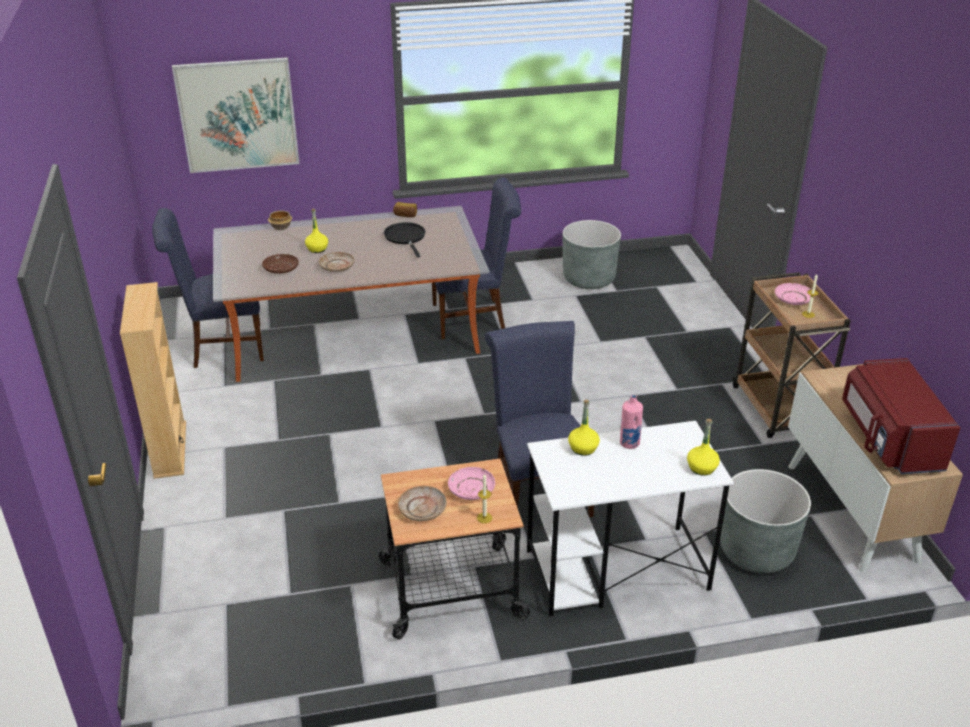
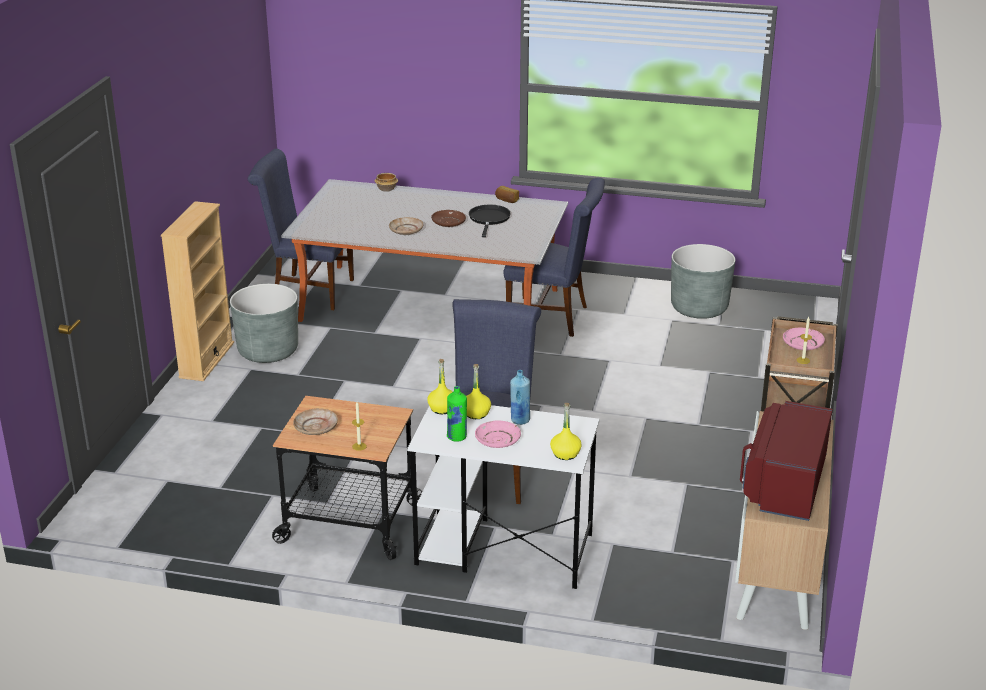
camera: 25 degrees right, 5 degrees down
(238, 115) = (371, 76): picture -> none
(280, 268) = (357, 222): brown plate -> brown plate (448, 223)
(317, 249) = (402, 213): yellow bottle -> yellow bottle (442, 408)
(471, 489) = (367, 424): pink plate -> pink plate (497, 440)
(588, 480) = (457, 437): none -> green bottle
(629, 443) = (520, 420): pink bottle -> blue bottle
(756, 551) = (649, 572): grey planter -> grey planter (268, 351)

